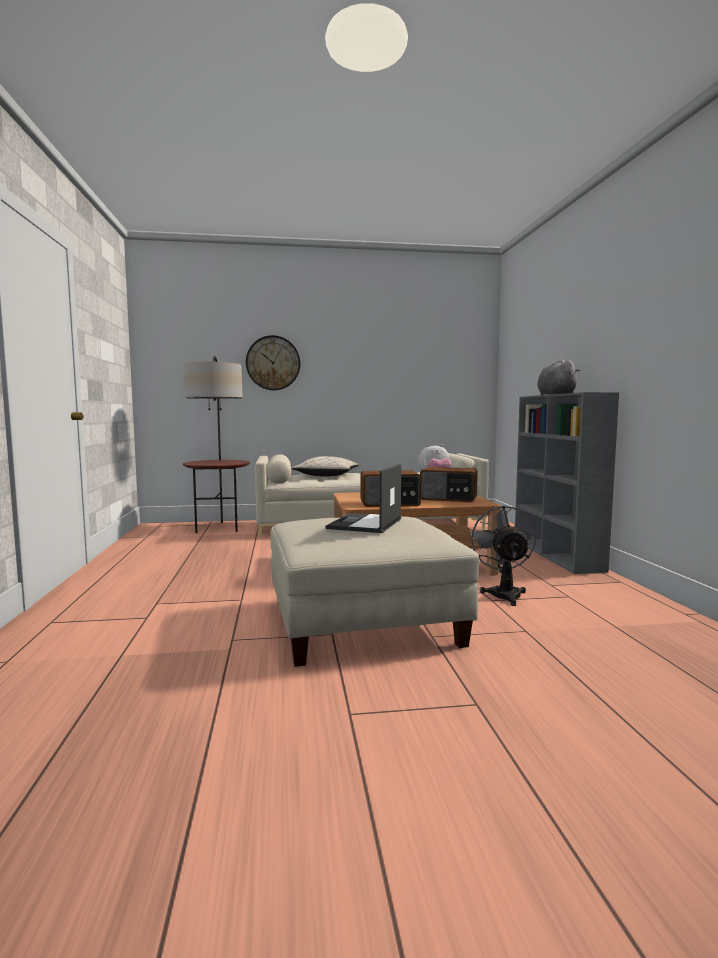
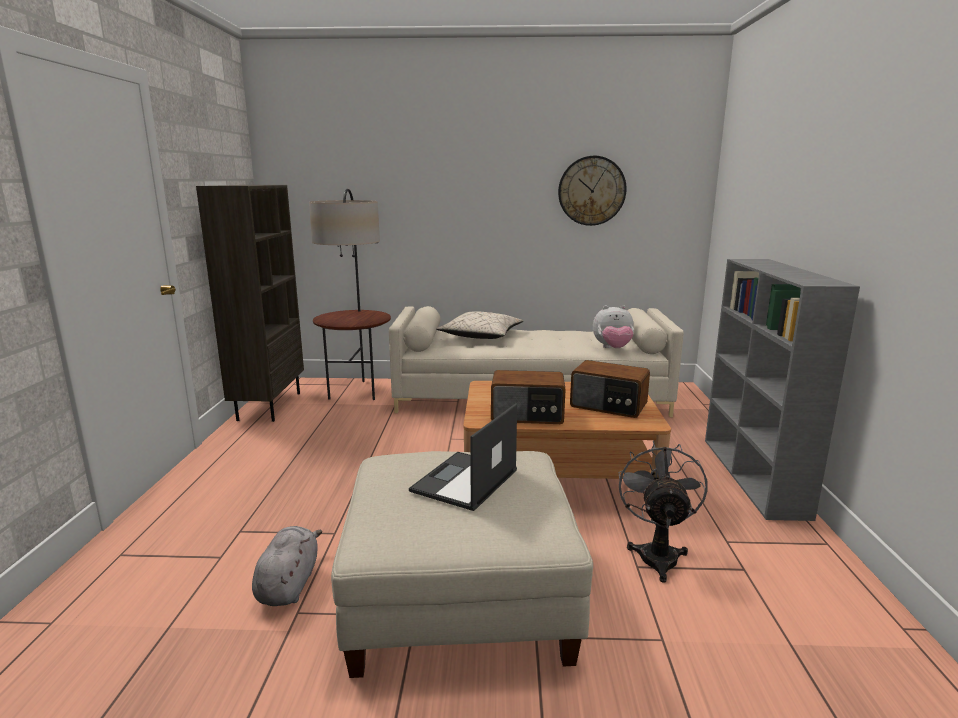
camera: 10 degrees right, 10 degrees up
(142, 538) = (269, 406): none -> brown bookcase
(273, 363) = (420, 193): wall clock -> wall clock (591, 191)
(555, 395) = (774, 266): grey plush toy -> grey plush toy (289, 584)

